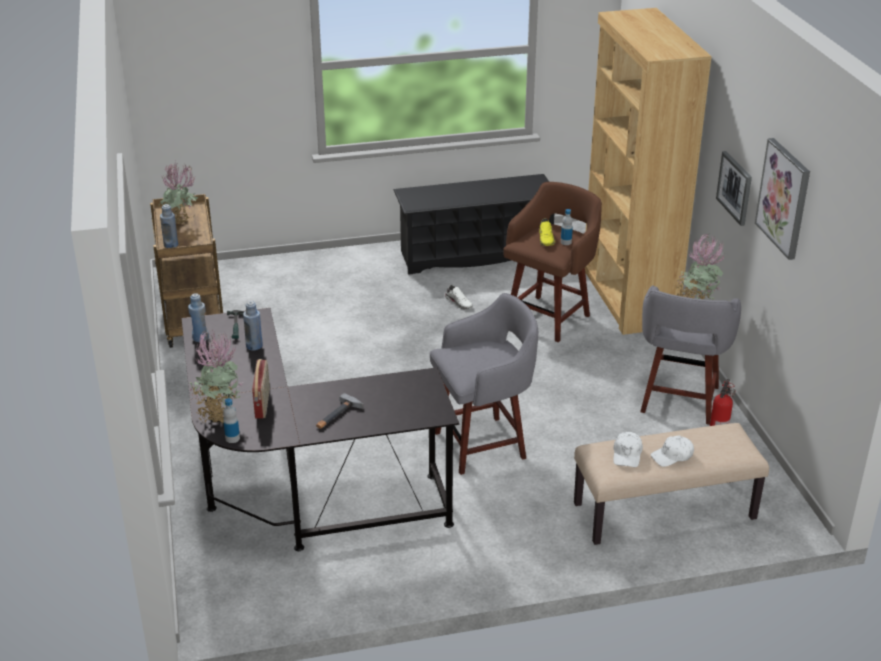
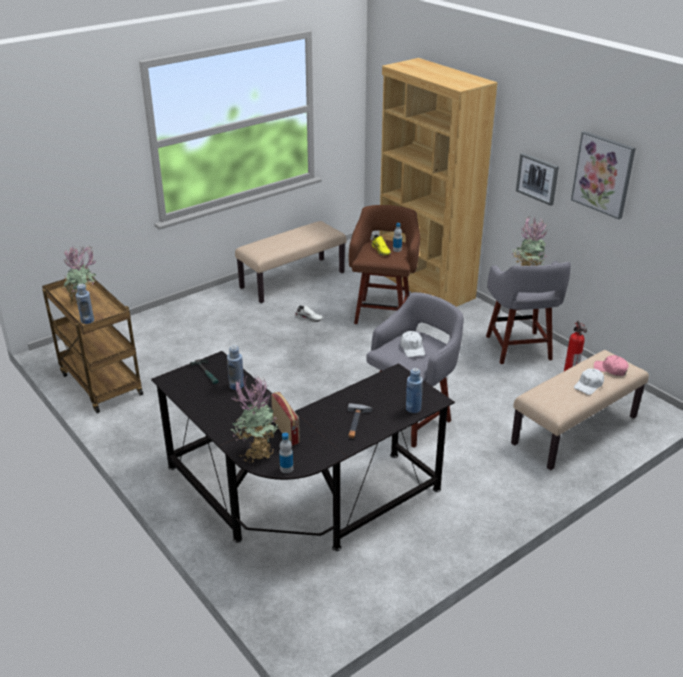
camera: 25 degrees left, 0 degrees up
(200, 338) = (183, 391): blue bottle -> blue bottle (413, 408)
(475, 254) = (292, 280): black shoe rack -> beige bench
(627, 454) = (559, 393): white cap -> white cap (412, 348)
(717, 446) = (610, 369): none -> pink cap

